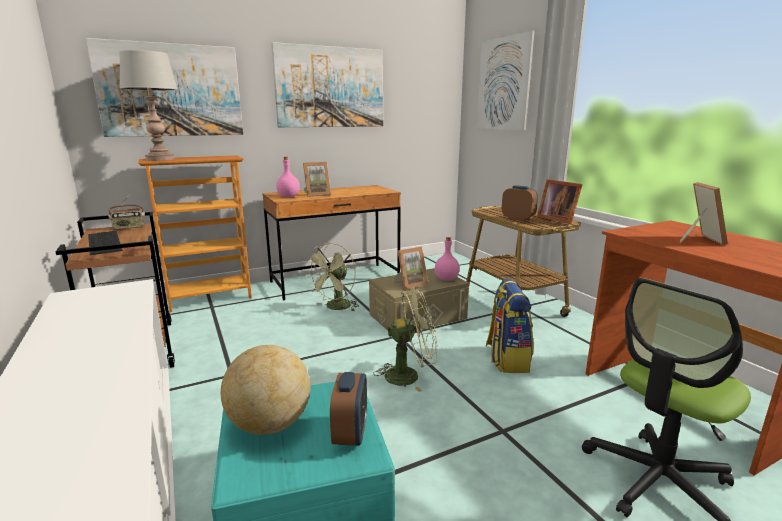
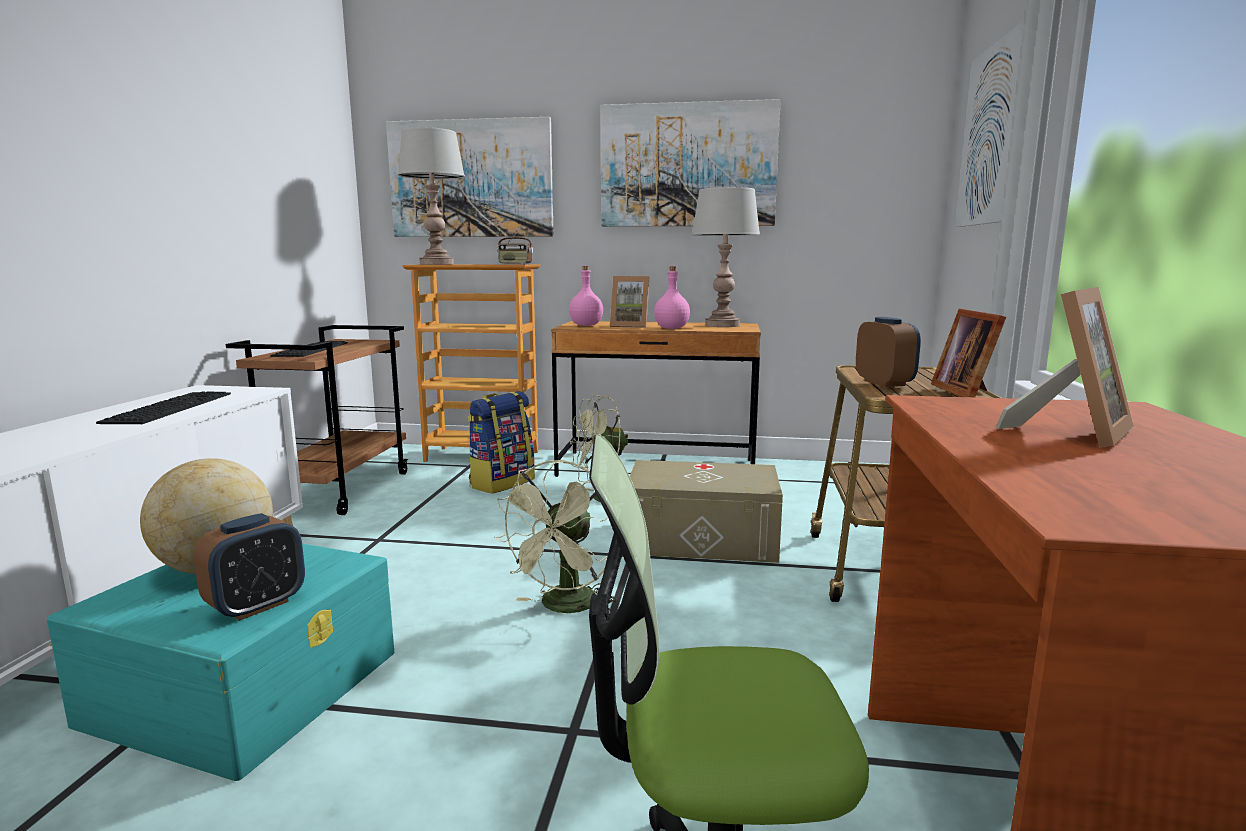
camera: 35 degrees right, 5 degrees down
(98, 318) = (168, 407): none -> keyboard
(129, 227) = (368, 341): radio -> radio (515, 264)
(366, 188) = (722, 325): none -> grey table lamp
(409, 375) = (565, 607): green fan -> green fan turned 90 degrees clockwise
(410, 284) = (682, 476): picture frame -> none
(446, 279) = (752, 482): pink bottle -> pink bottle (671, 328)
(507, 359) = (751, 639): backpack -> backpack (502, 483)

